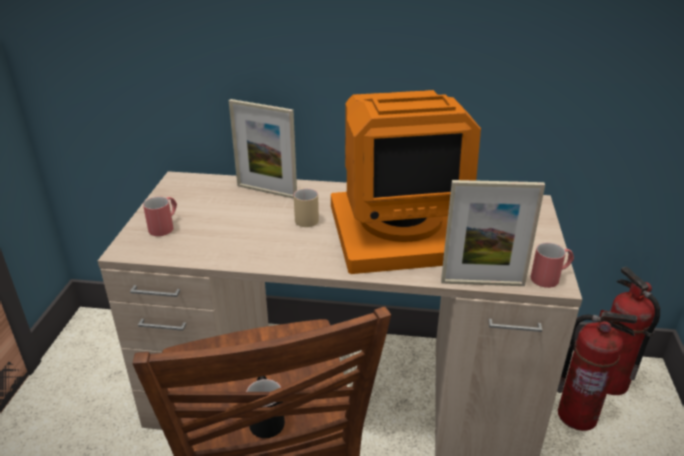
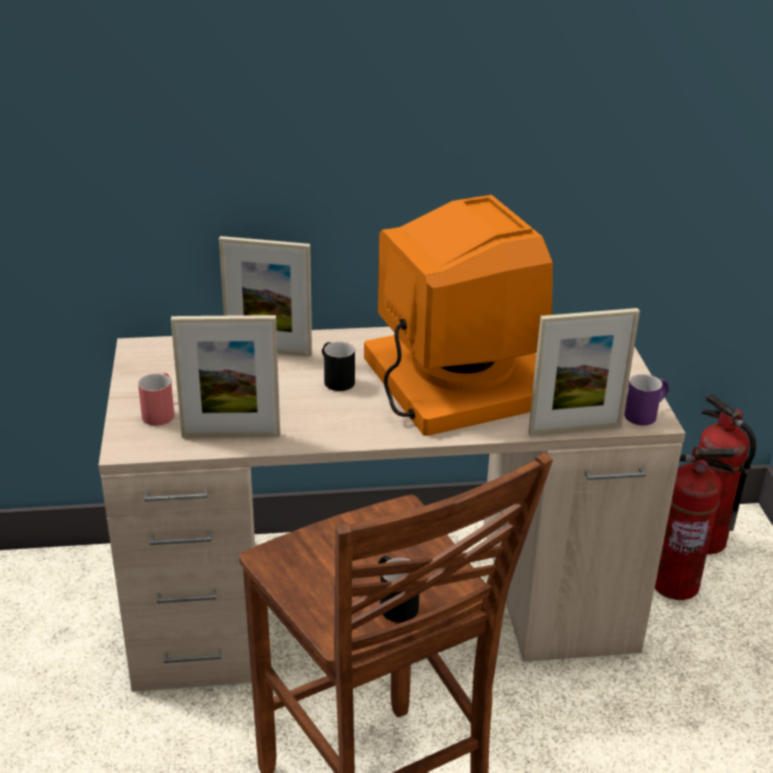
camera: 15 degrees left, 0 degrees up
(204, 250) = (231, 435): none -> picture frame
(305, 217) = (335, 379): beige mug -> black mug
(399, 229) = (457, 380): monitor -> monitor turned 90 degrees counterclockwise
(550, 277) = (646, 414): red mug -> purple mug

